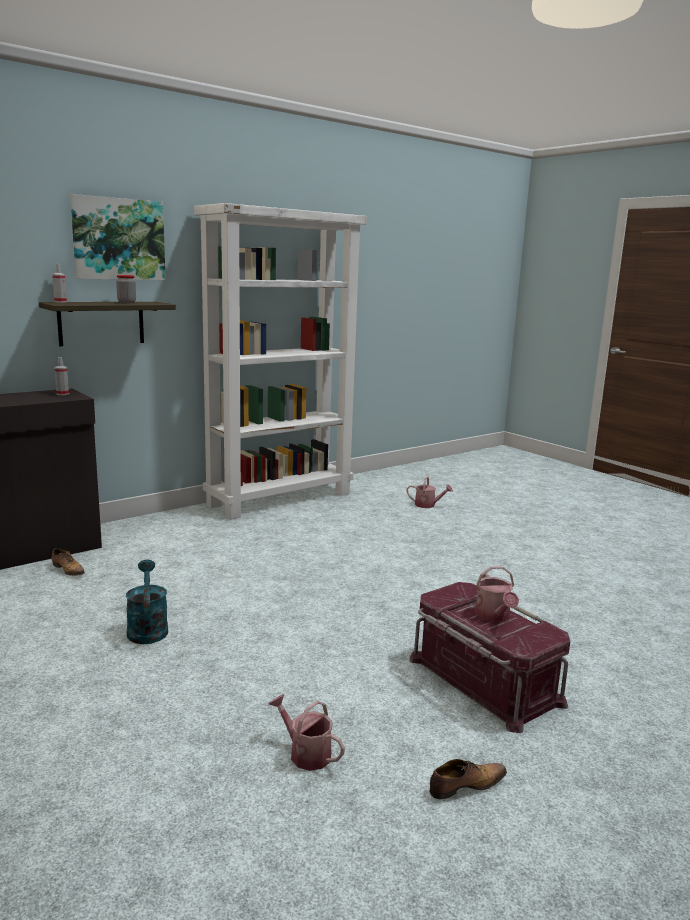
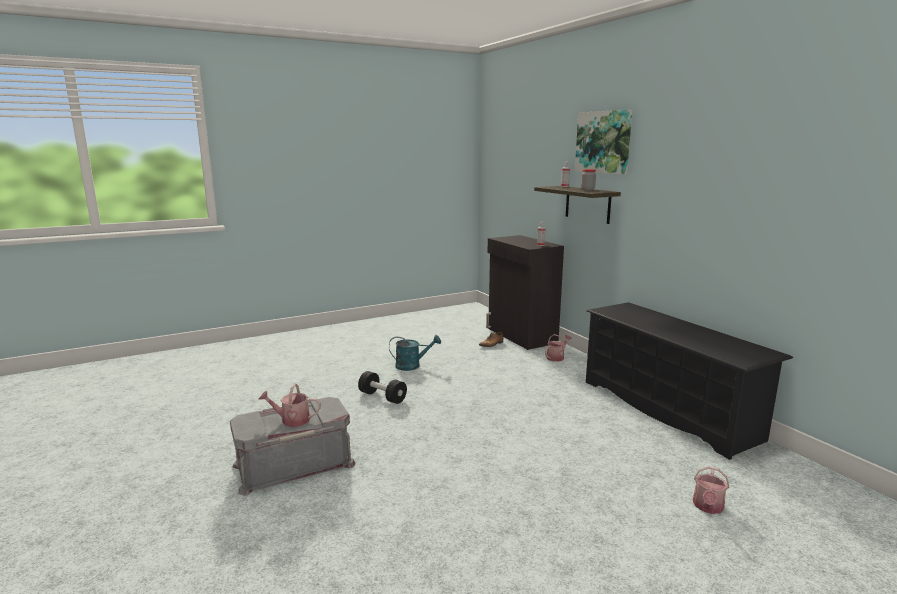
camera: 100 degrees right, 0 degrees up
(272, 641) = (382, 397): none -> black dumbbell
(280, 499) = (668, 409): white bookcase -> black shoe rack
(305, 753) = (274, 401): watering can -> watering can (557, 357)
(465, 786) = (212, 439): shoe -> none
(483, 681) = (294, 464): red storage box -> grey storage box

